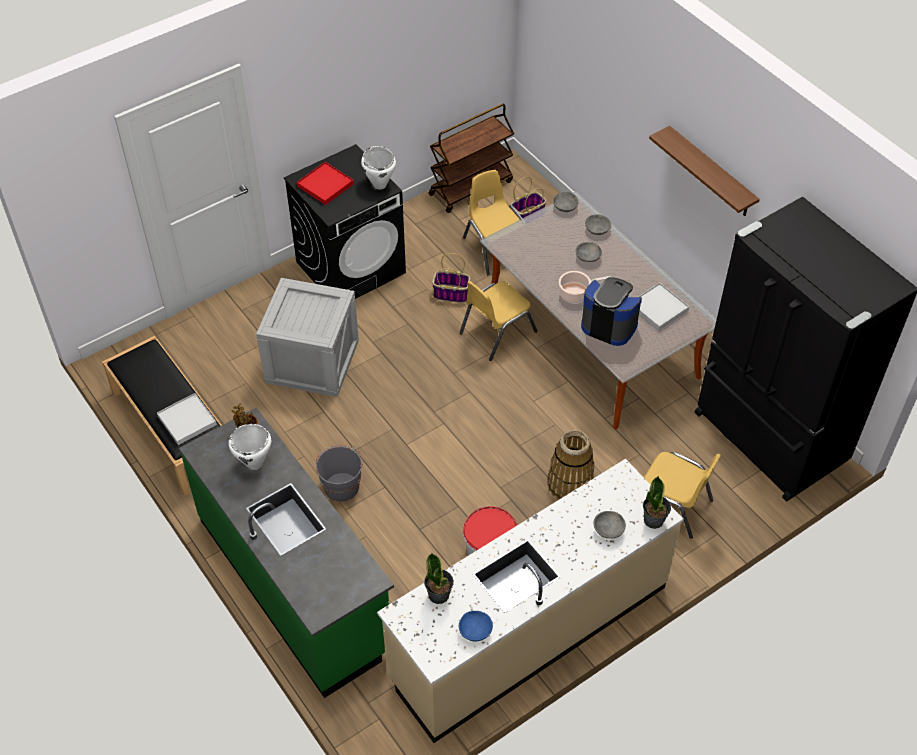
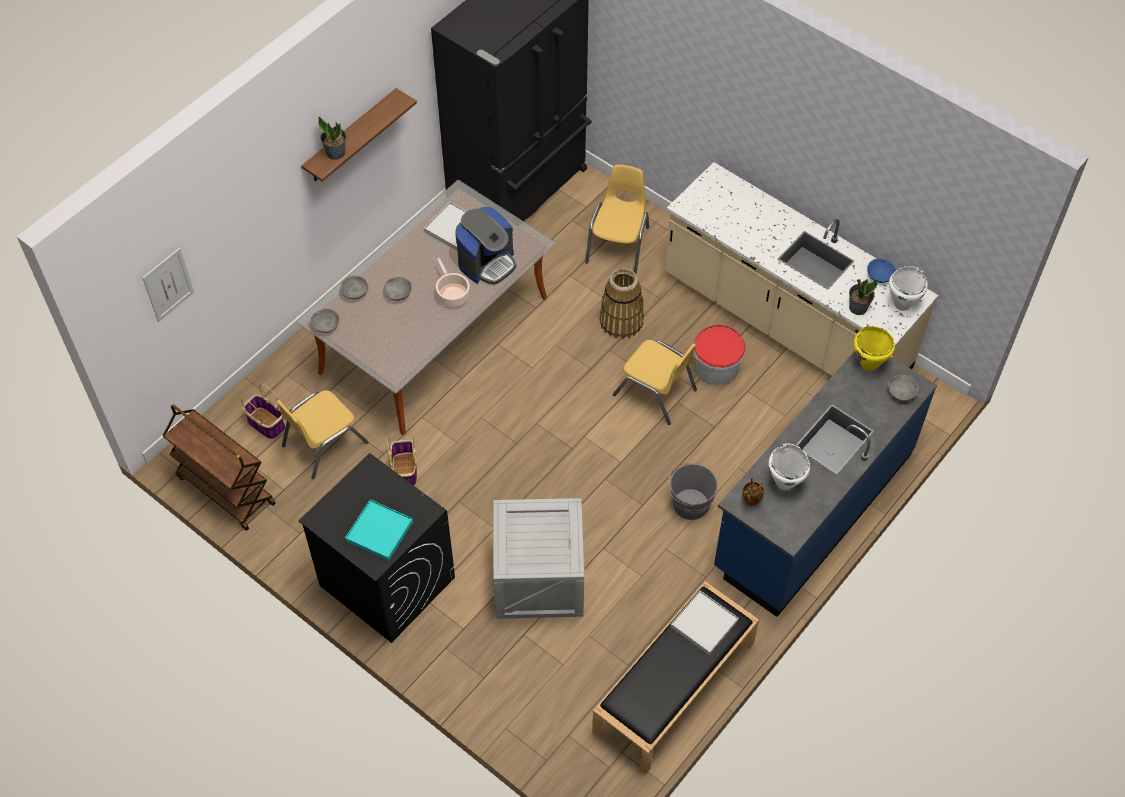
camera: 105 degrees left, 5 degrees up
(295, 584) = (812, 511): green counter -> blue counter
(325, 185) = (379, 531): red tray -> turquoise tray
(360, 578) = (868, 365): none -> yellow cooking pot
(380, 184) = (365, 476): white cooking pot -> white cooking pot (901, 304)
(497, 332) = (449, 416): yellow chair -> yellow chair (655, 392)
(563, 49) = (168, 284): none -> picture
(609, 325) = (487, 262): coffee machine -> coffee machine turned 150 degrees counterclockwise
(609, 530) = (746, 207): grey bowl -> grey bowl (901, 393)
(654, 520) = (723, 180): potted plant -> potted plant (335, 152)

